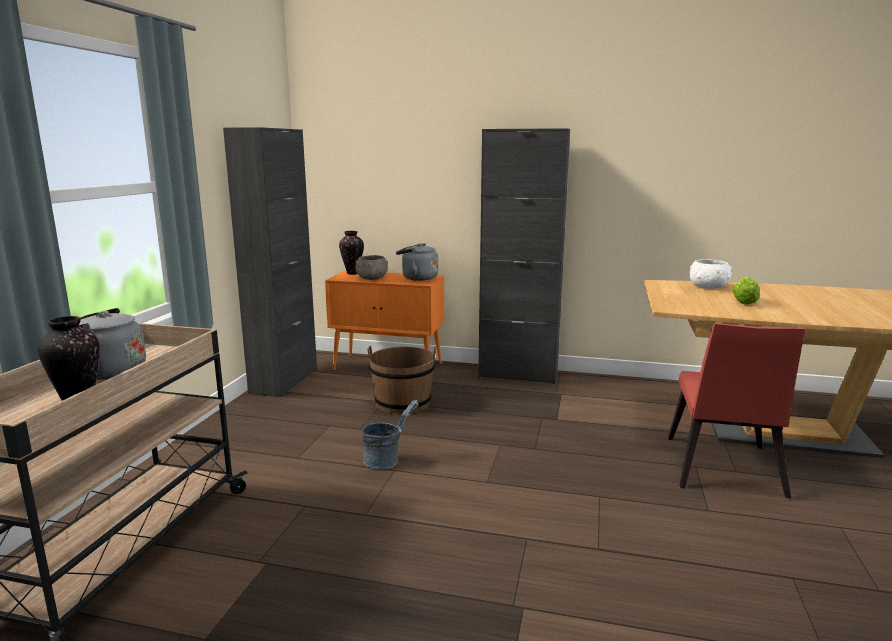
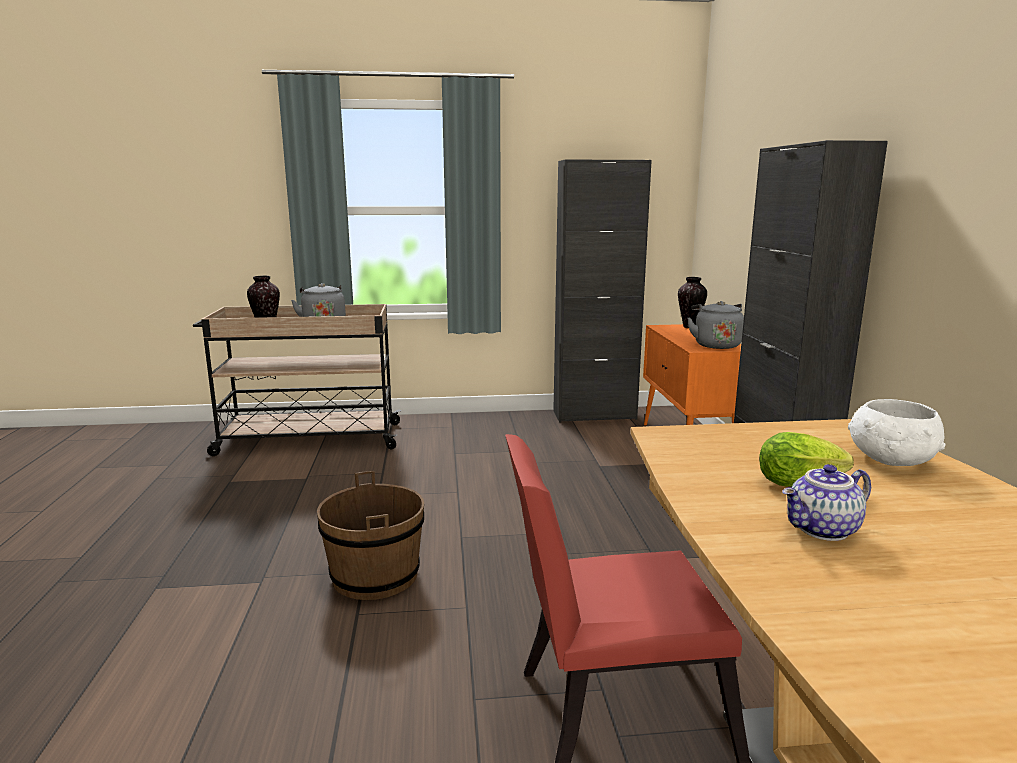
camera: 70 degrees right, 0 degrees up
(371, 279) = (679, 334): grey bowl -> none
(387, 460) = (473, 486): grey bucket -> none
(402, 403) = (601, 469): brown bucket -> brown bucket (375, 576)
(797, 308) = (823, 530): none -> teapot

